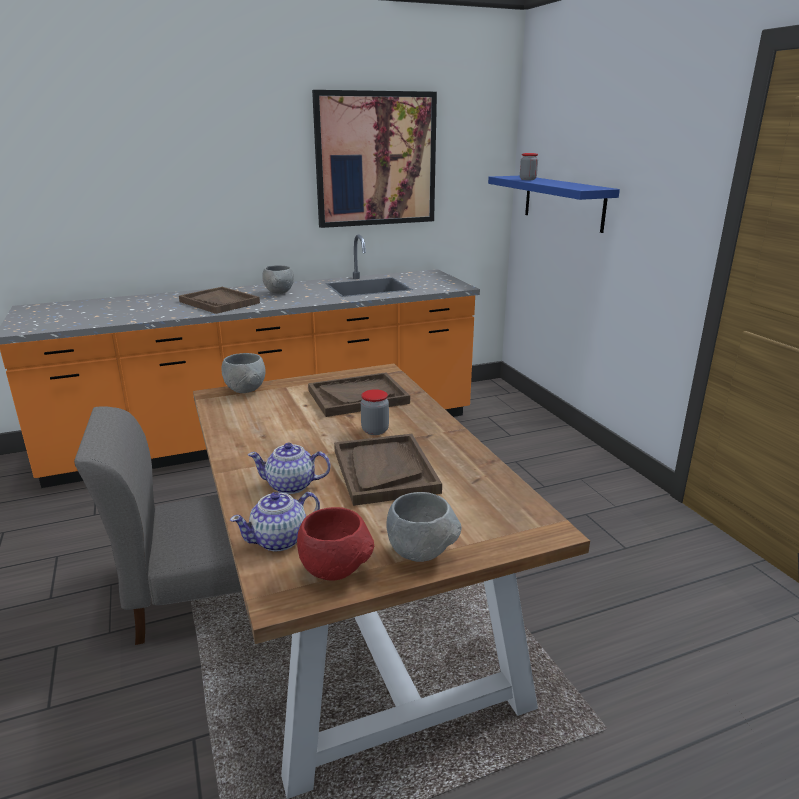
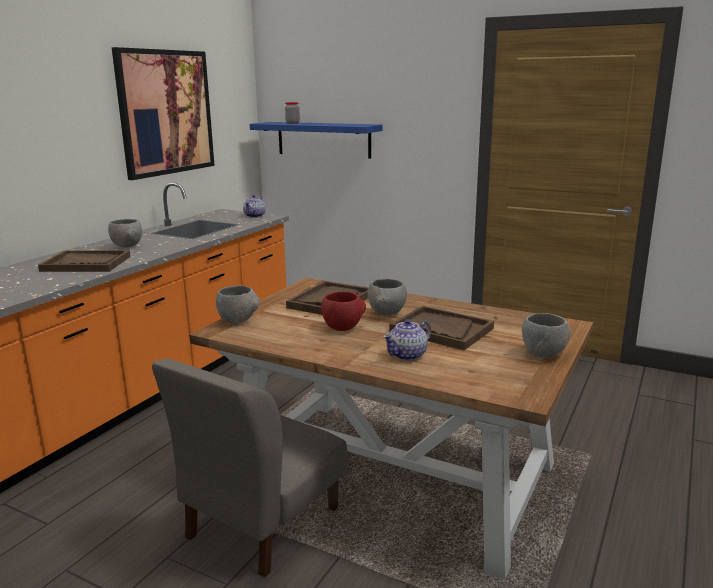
camera: 40 degrees left, 5 degrees down
(280, 540) = (466, 379): teapot -> teapot (255, 216)
(335, 572) = (526, 378): red bowl -> red bowl (343, 329)
(375, 430) = (386, 314): jar -> grey bowl

